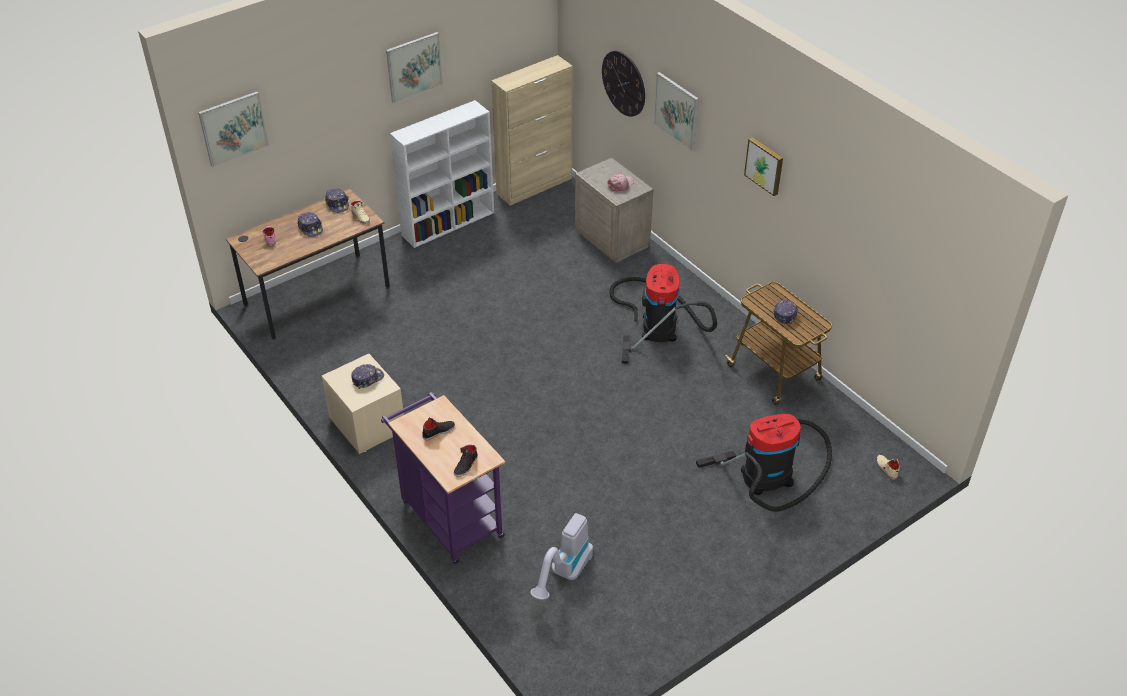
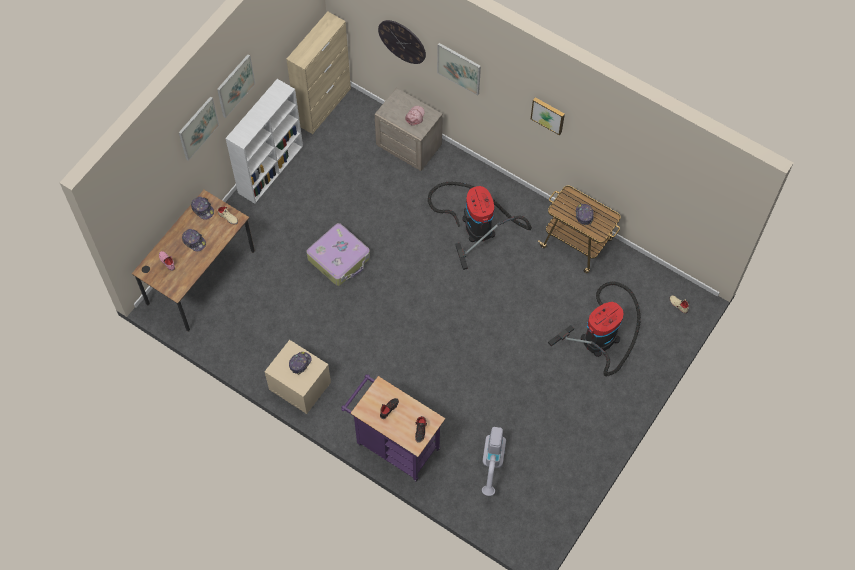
camera: 20 degrees left, 20 degrees up
(233, 128) = (128, 204): picture -> picture (198, 128)
(481, 317) = (339, 258): none -> suitcase

